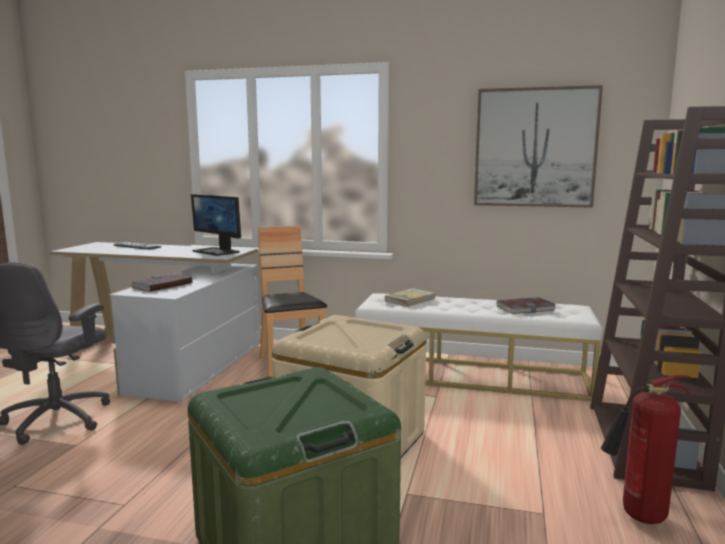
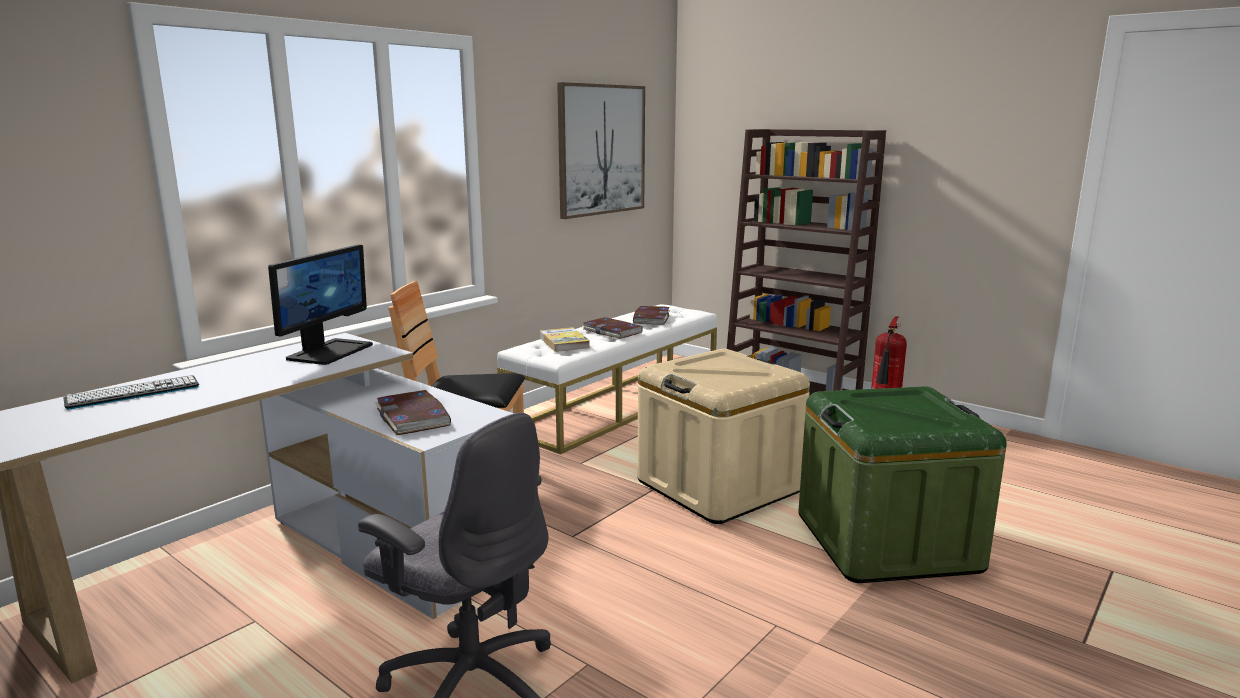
camera: 65 degrees left, 5 degrees up
(217, 251) = (329, 351): monitor -> monitor turned 45 degrees counterclockwise
(463, 305) = (612, 331): none -> book

